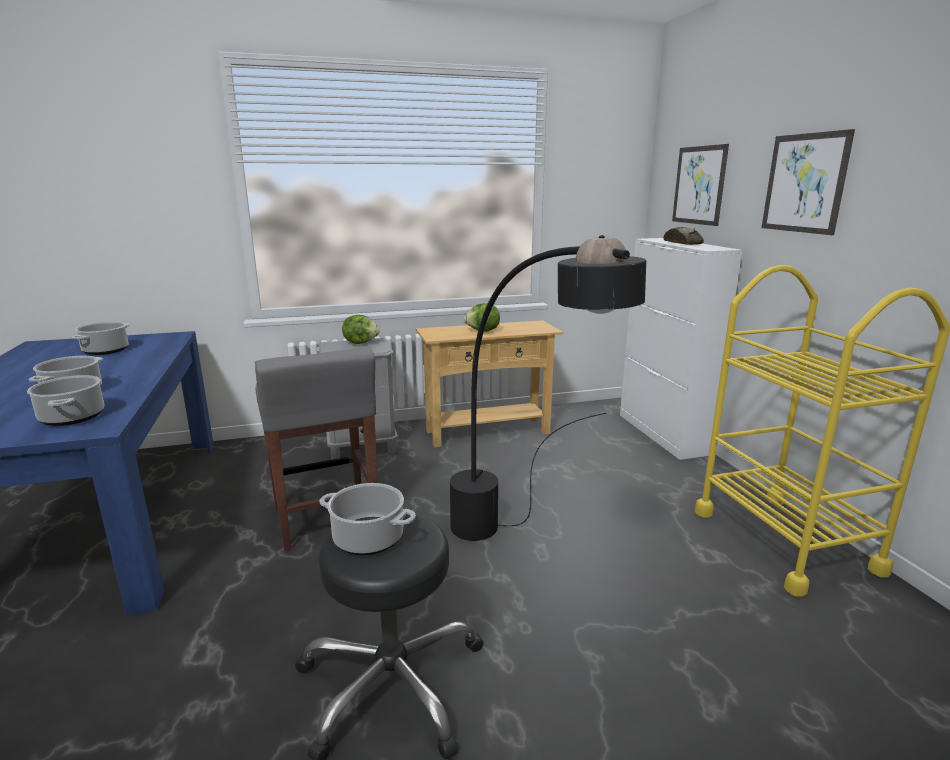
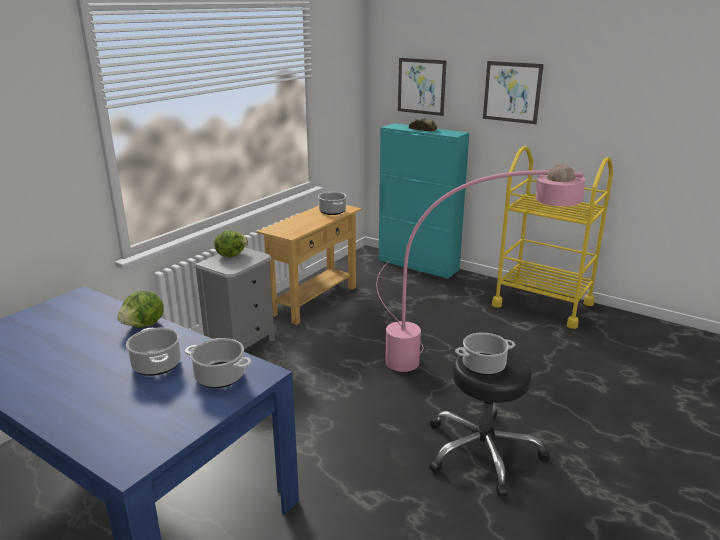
camera: 40 degrees left, 5 degrees up
(106, 350) = (56, 328): cooking pot -> cooking pot (332, 211)
(326, 519) = (306, 400): grey stool -> none
(483, 331) = (311, 221): lettuce -> lettuce (144, 325)
(526, 551) = (447, 362): black floor lamp -> pink floor lamp
(662, 434) = (418, 265): white cabinet -> turquoise cabinet

